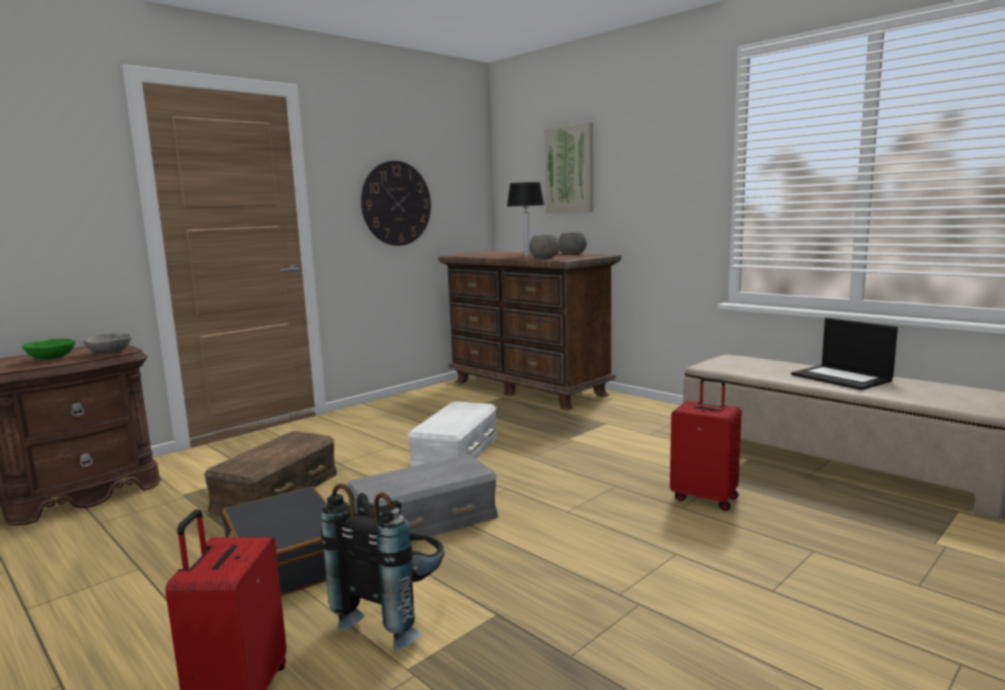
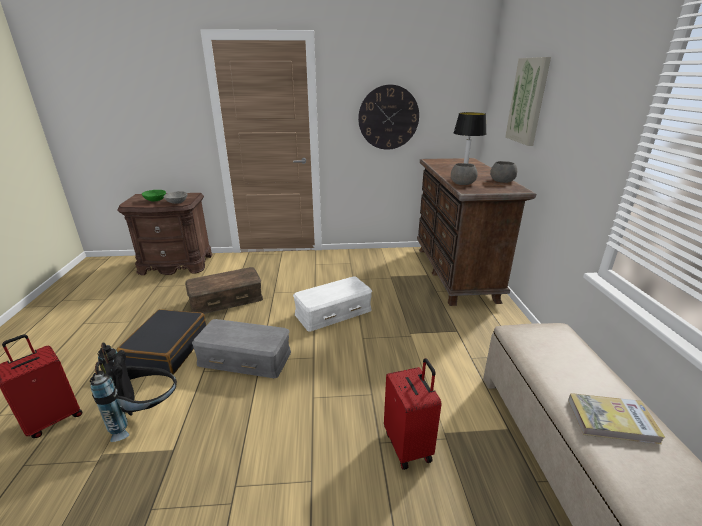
camera: 40 degrees right, 15 degrees up
(842, 378) = (611, 420): laptop -> book

